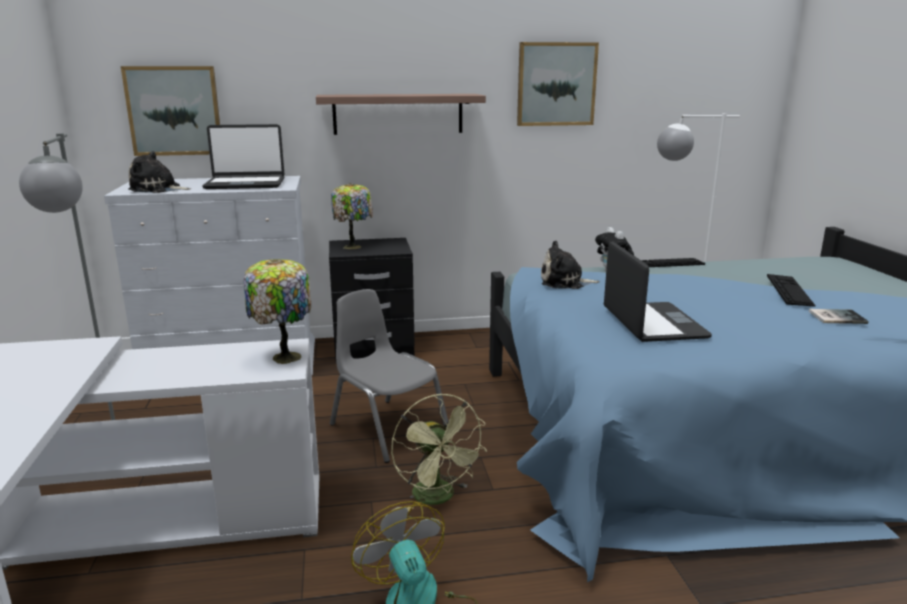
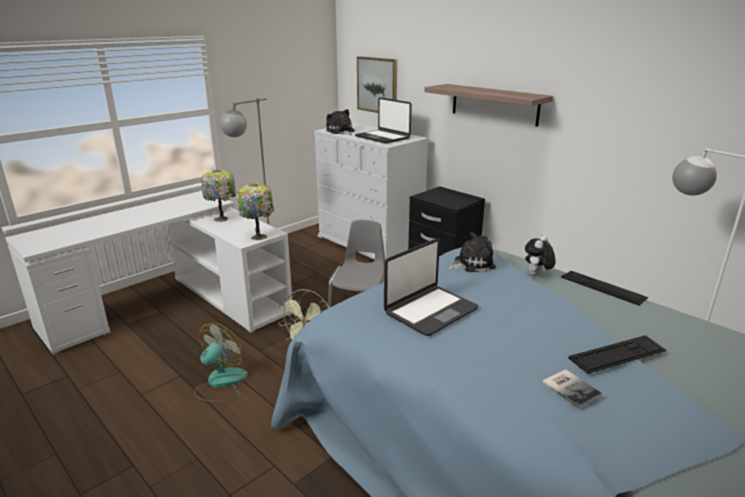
camera: 55 degrees right, 5 degrees up
(353, 246) = (439, 194): table lamp -> table lamp (222, 219)
(556, 84) = (626, 95): picture -> none
(564, 282) = (471, 264): plush toy -> plush toy turned 105 degrees clockwise

